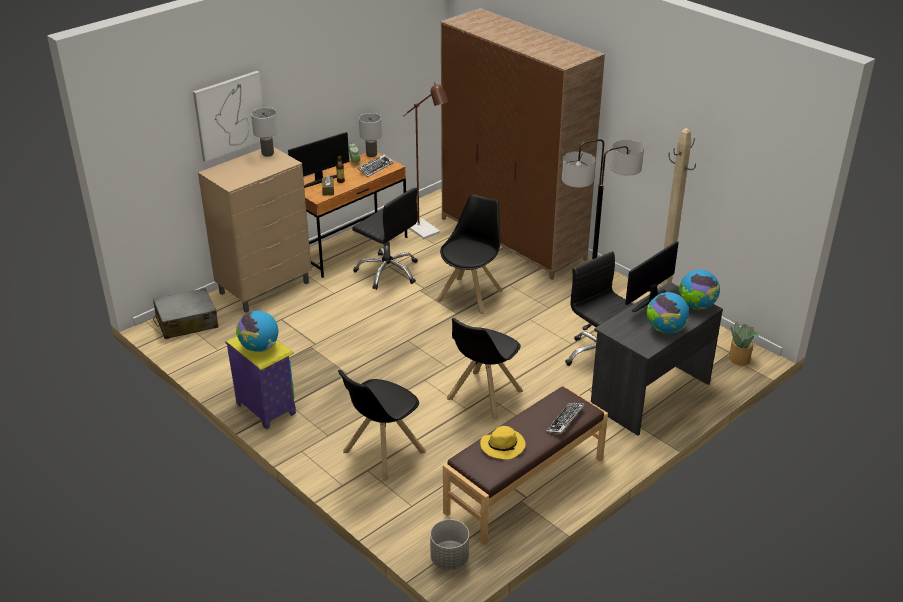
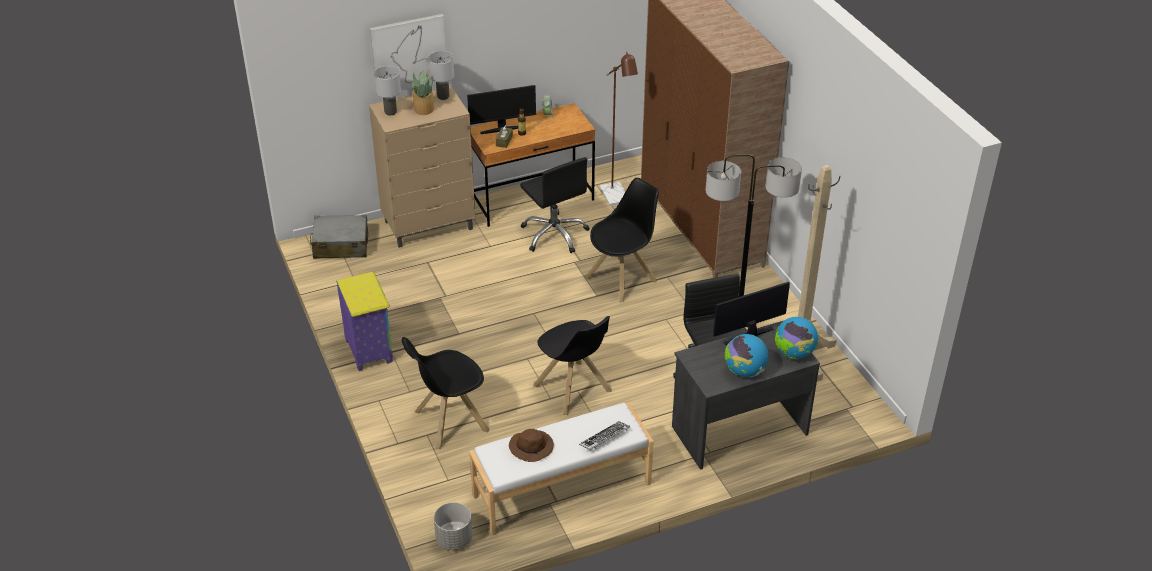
camera: 20 degrees right, 5 degrees up
(259, 347) = (361, 294): globe -> none
(371, 155) = (569, 109): white table lamp -> white table lamp (391, 112)
(375, 168) = (564, 125): keyboard -> none
(483, 396) = (573, 389): black chair -> black chair turned 90 degrees counterclockwise
(503, 446) = (532, 447): yellow hat -> brown hat
(526, 486) = (562, 490): brown bench -> white bench
(739, 358) = (857, 415): potted plant -> potted plant (424, 108)

